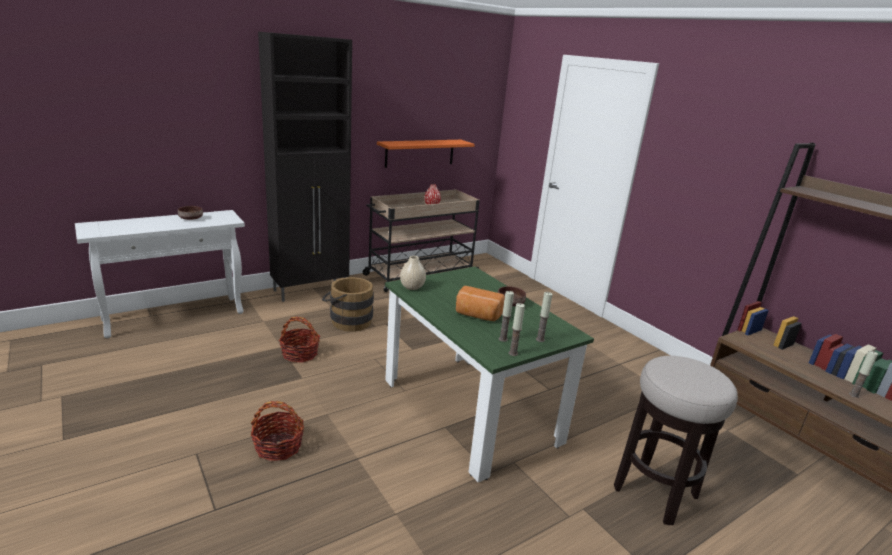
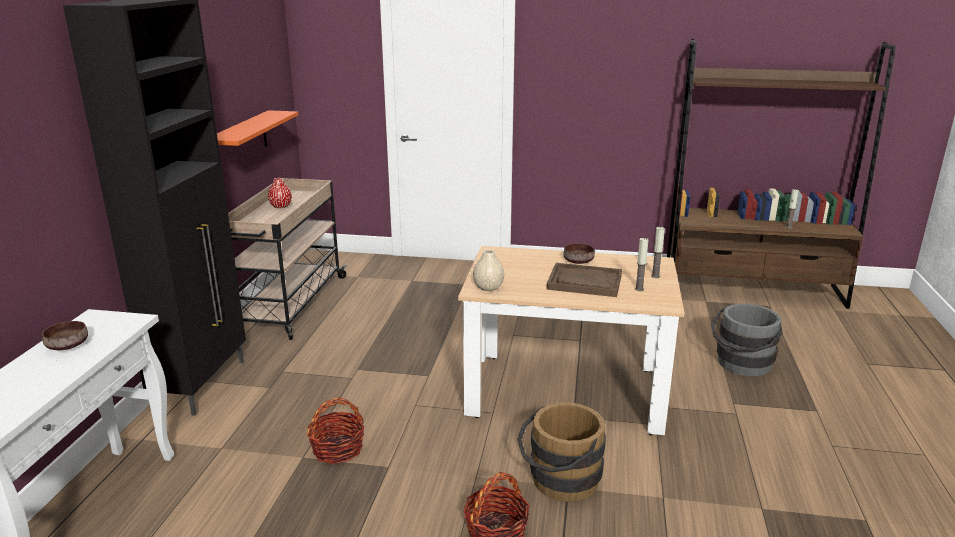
camera: 45 degrees left, 0 degrees up
(347, 321) = (315, 390): brown bucket -> brown bucket (559, 482)
(469, 411) = (565, 393): green dining table -> beige dining table
(477, 315) = (584, 282): bread -> brown tray
(513, 353) = (667, 294): candle -> none
(654, 492) = (741, 365): stool -> grey bucket

